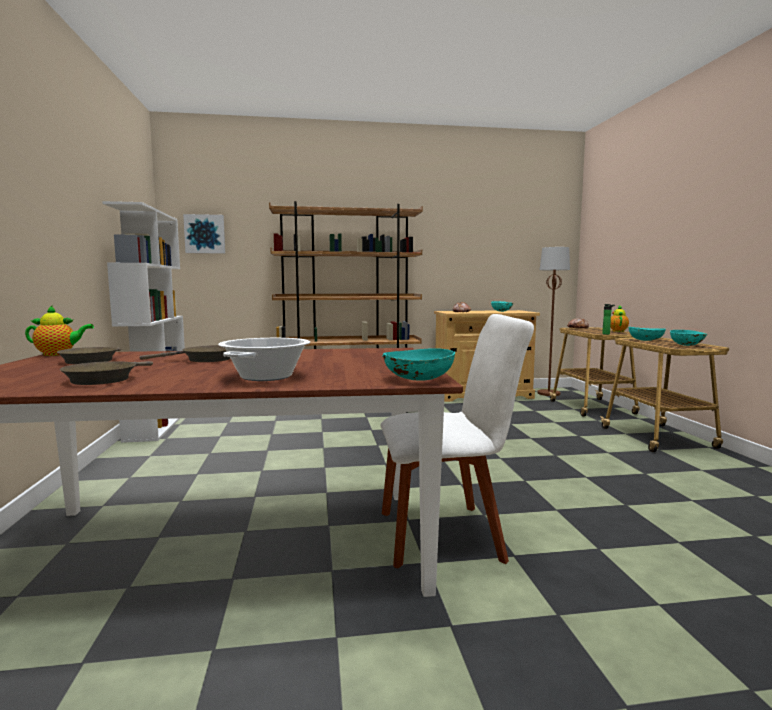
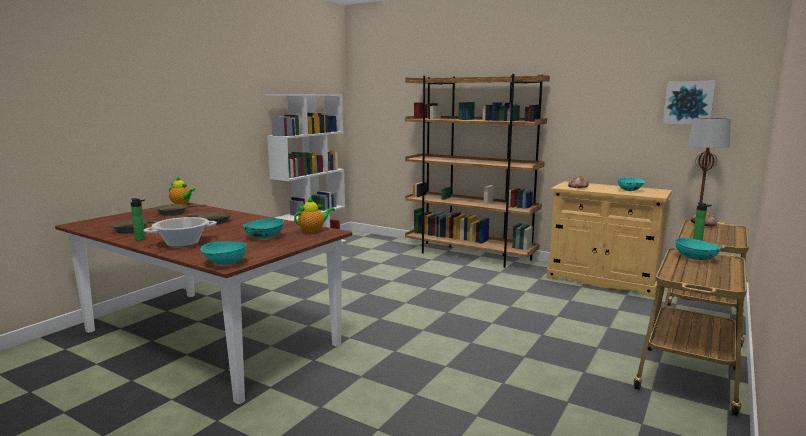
camera: 40 degrees right, 5 degrees up
(174, 383) = (141, 239): none -> bottle
(205, 234) = (375, 101): picture -> picture (688, 102)
(447, 534) = (313, 378): white chair -> none
(618, 331) = (738, 237): teapot -> teapot (313, 231)
(687, 345) = (709, 276): turquoise bowl -> turquoise bowl (264, 237)

